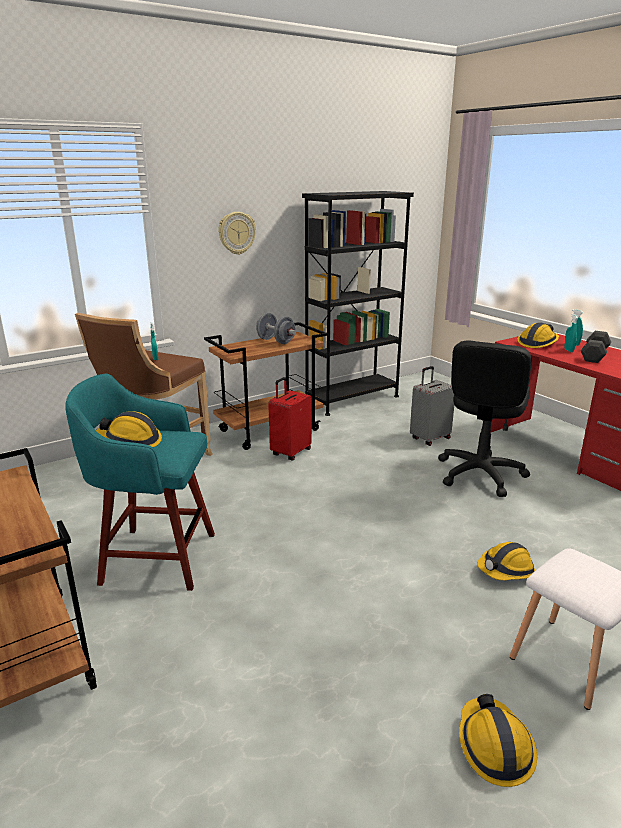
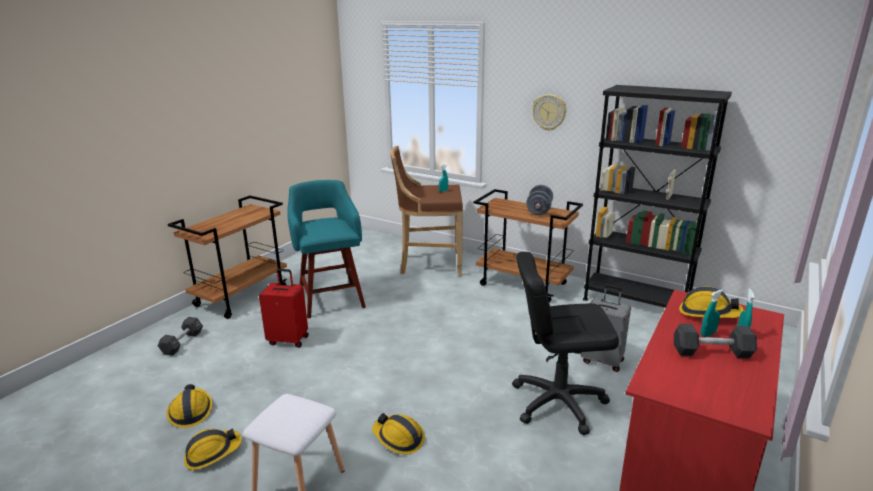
camera: 65 degrees right, 0 degrees up
(125, 771) = (182, 343): none -> black dumbbell
(130, 441) = (323, 221): hard hat -> hard hat (190, 411)
(290, 452) = (496, 302): red suitcase -> red suitcase (289, 340)

